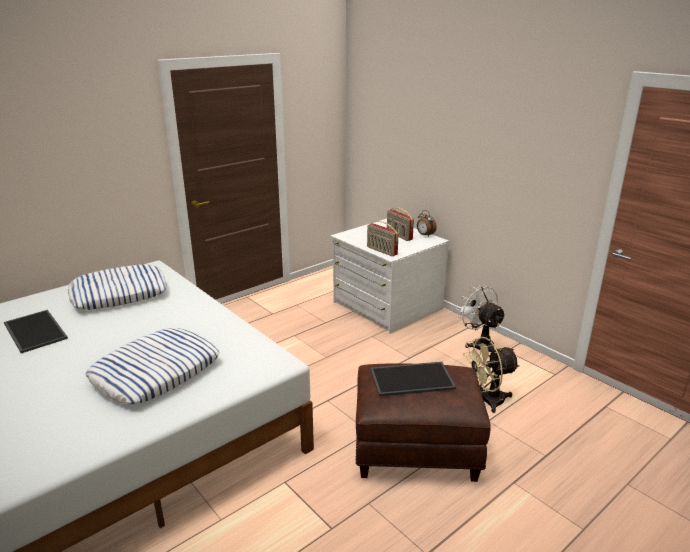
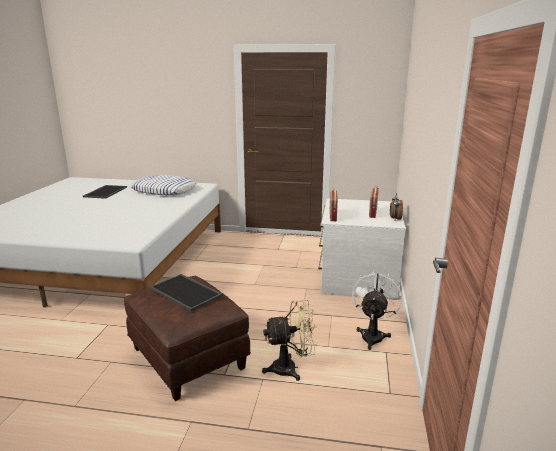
camera: 50 degrees right, 5 degrees down
(156, 372) = (92, 222): pillow -> none
(486, 401) = (290, 368): beige fan -> beige fan turned 135 degrees clockwise

